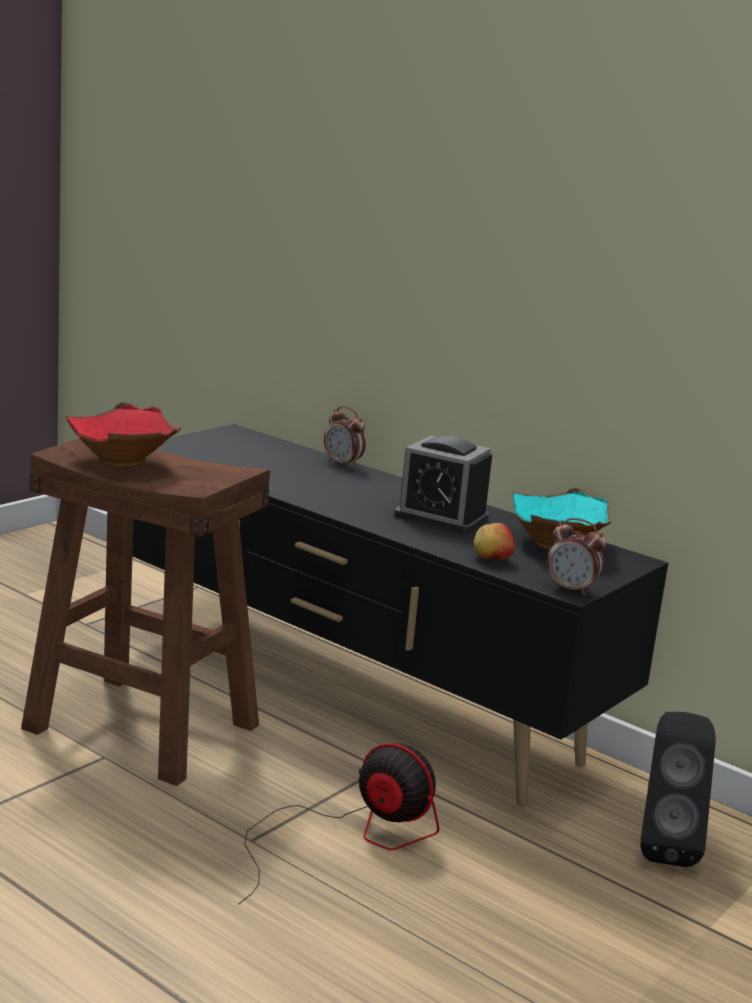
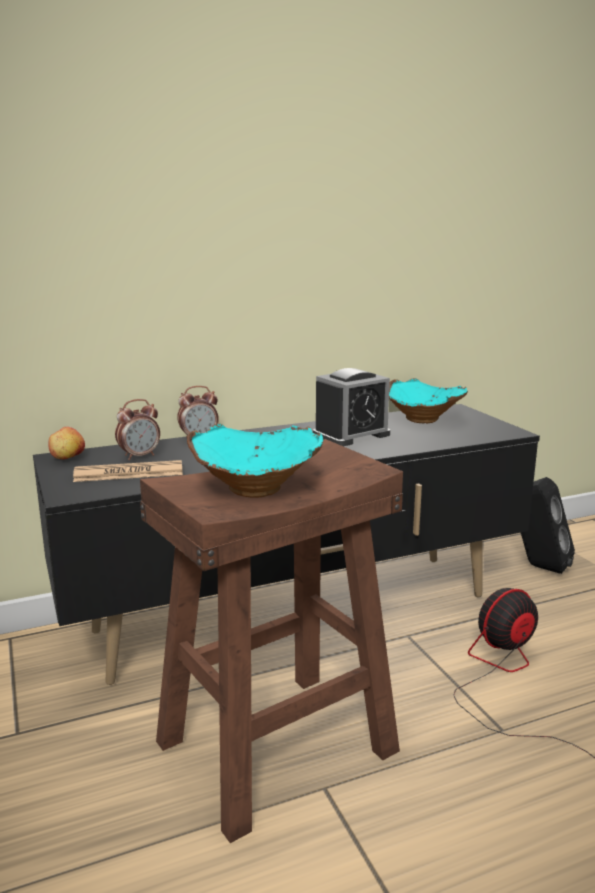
camera: 60 degrees left, 0 degrees up
(126, 461) = (255, 487): red bowl -> turquoise bowl
(224, 455) = (129, 473): none -> newspaper
(491, 559) = (446, 438): apple -> apple (68, 458)
(571, 589) = (509, 431): alarm clock -> alarm clock (139, 456)

